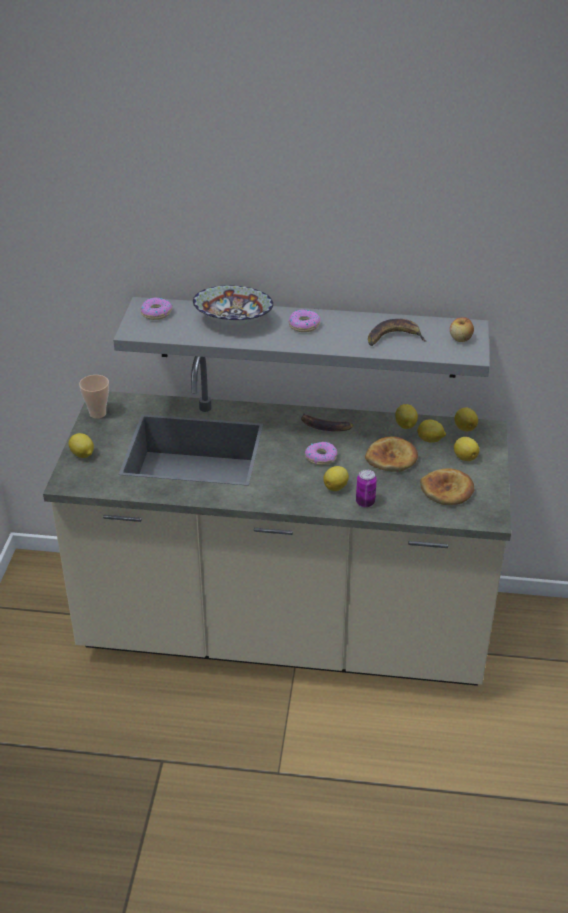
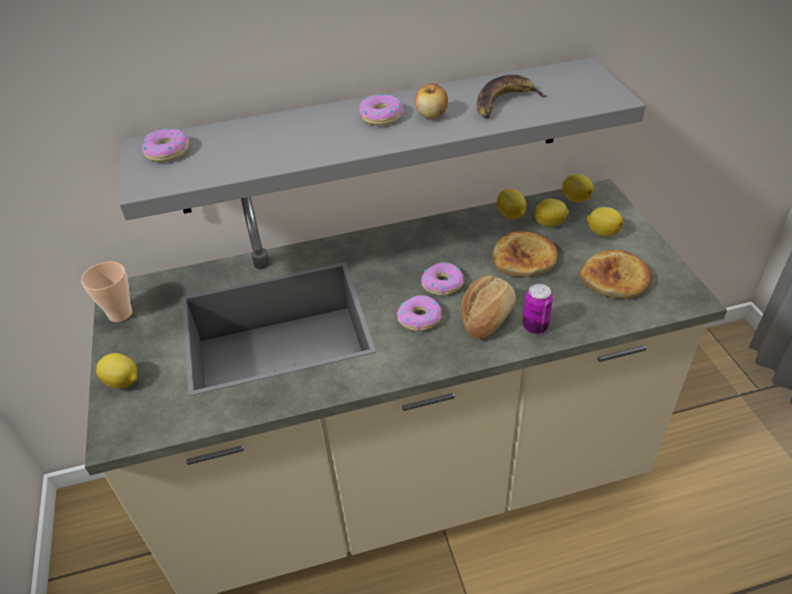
camera: 20 degrees left, 5 degrees up
(233, 322) = (283, 135): bowl -> none
(290, 474) = (419, 318): none -> donut
(324, 427) = (421, 244): banana -> none
(336, 487) = (486, 317): lemon -> bread
(460, 339) = (583, 84): apple -> apple (431, 115)

